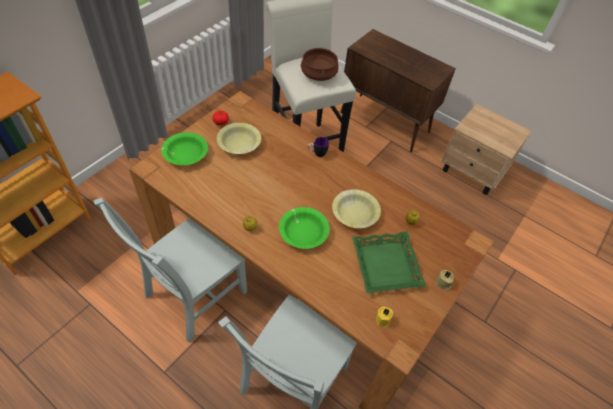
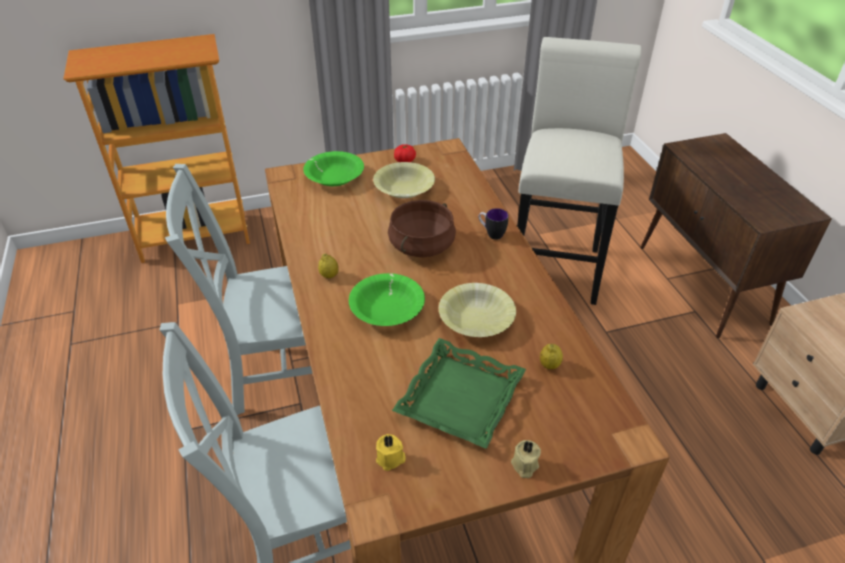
camera: 40 degrees right, 10 degrees down
(319, 74) = (579, 152): brown cooking pot -> brown cooking pot (422, 245)

